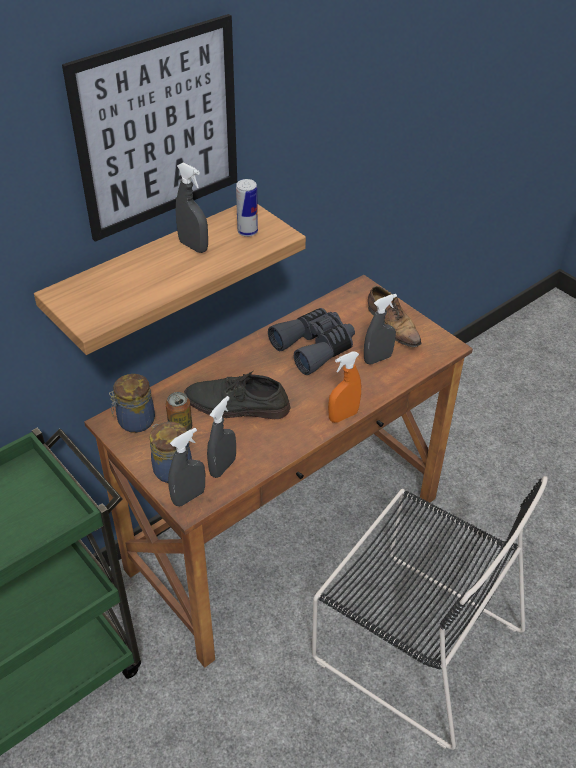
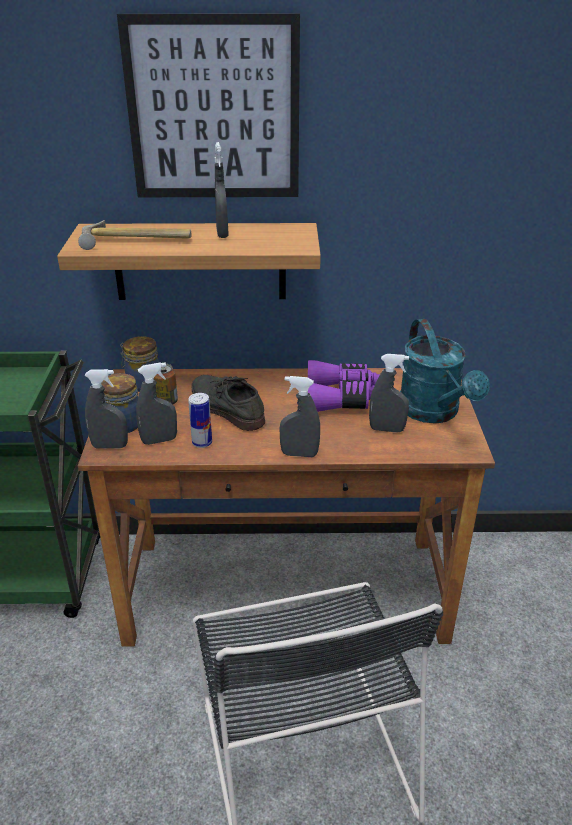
camera: 40 degrees right, 10 degrees down
(132, 291) = (136, 242): none -> hammer
(247, 232) = (277, 238): can -> can (202, 443)
(315, 347) = (342, 398): grey binoculars -> purple binoculars
(343, 416) = (299, 454): orange spray bottle -> grey spray bottle
(393, 326) = (434, 413): shoe -> turquoise watering can

